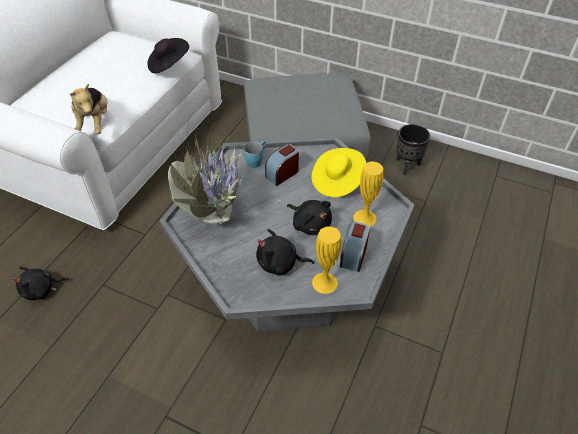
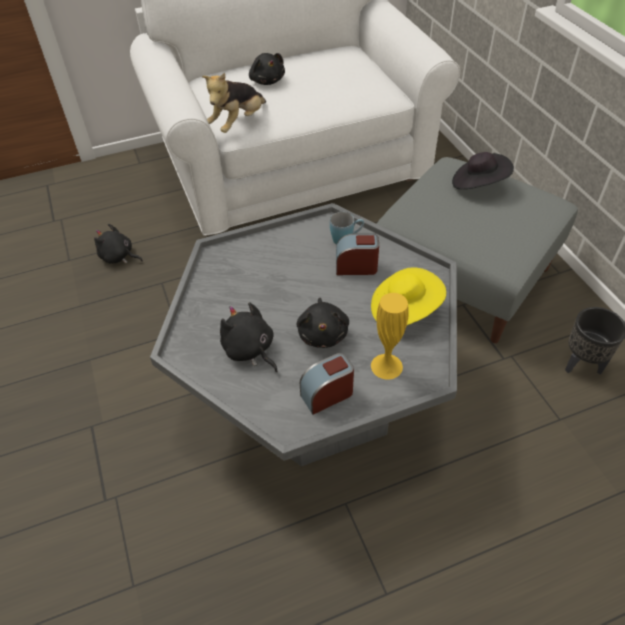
camera: 45 degrees right, 0 degrees up
(79, 82) = (267, 80): none -> black plush toy
(168, 65) = (362, 99): black hat -> black hat (478, 184)
(216, 215) = (249, 267): potted plant -> none
(324, 283) = (267, 399): yellow vase -> none

